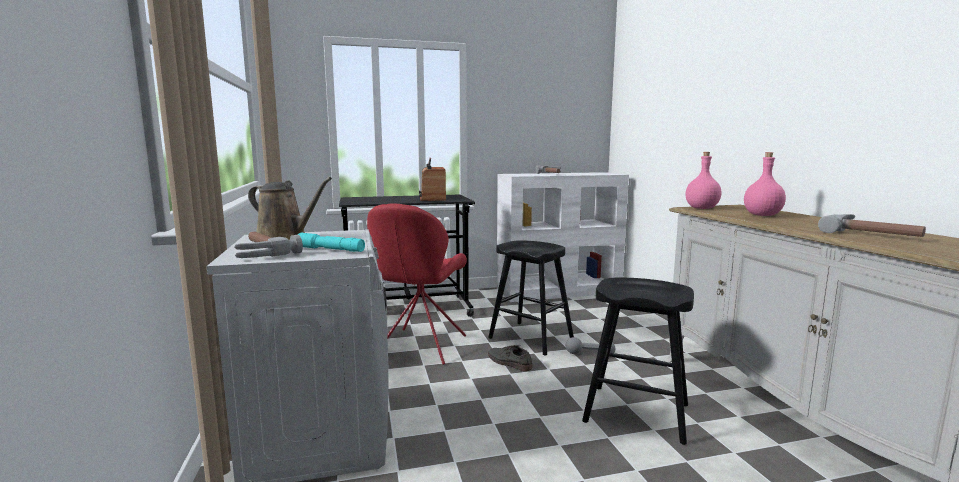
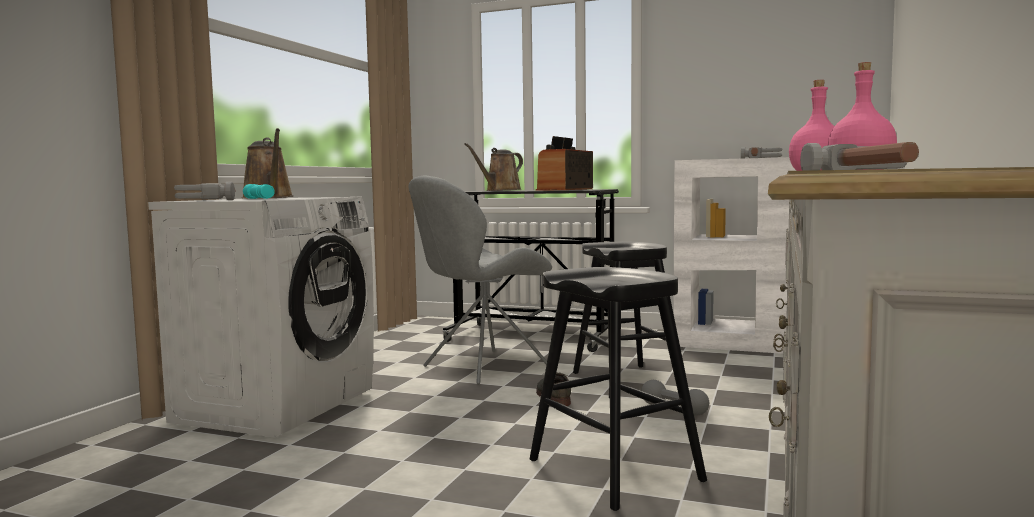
camera: 35 degrees right, 5 degrees down
(380, 199) = (500, 190): none -> brown watering can
(420, 347) = (482, 367): red chair -> grey chair

